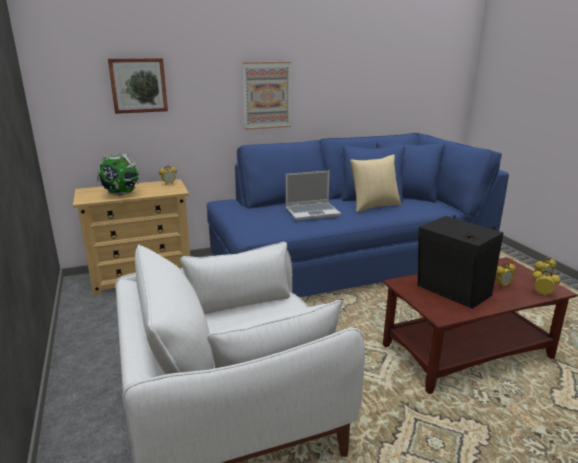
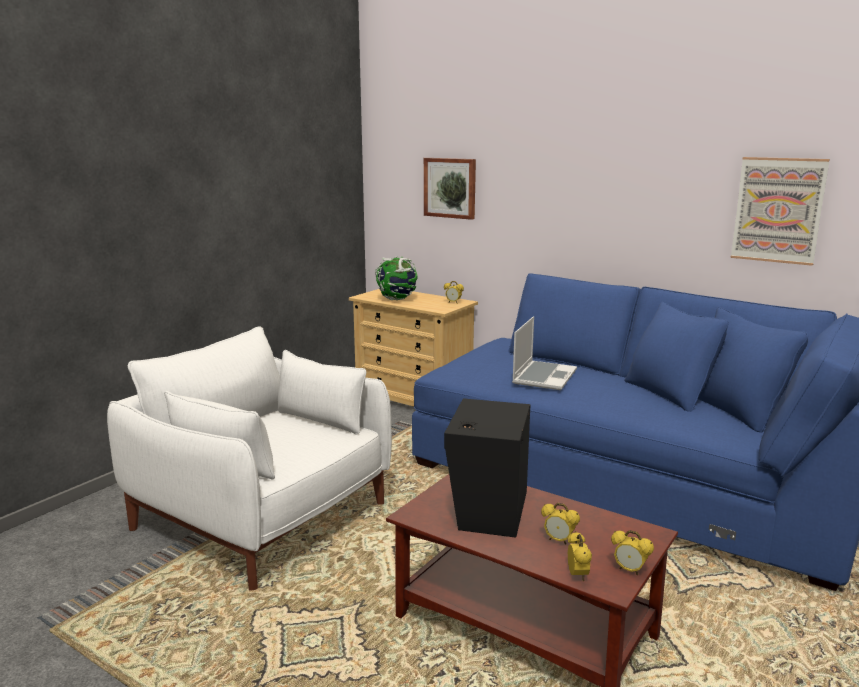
camera: 55 degrees right, 5 degrees down
(267, 95) = (592, 214): picture -> picture (778, 210)
(312, 212) = (544, 376): laptop -> laptop turned 105 degrees counterclockwise
(373, 206) = (635, 399): pillow -> none

